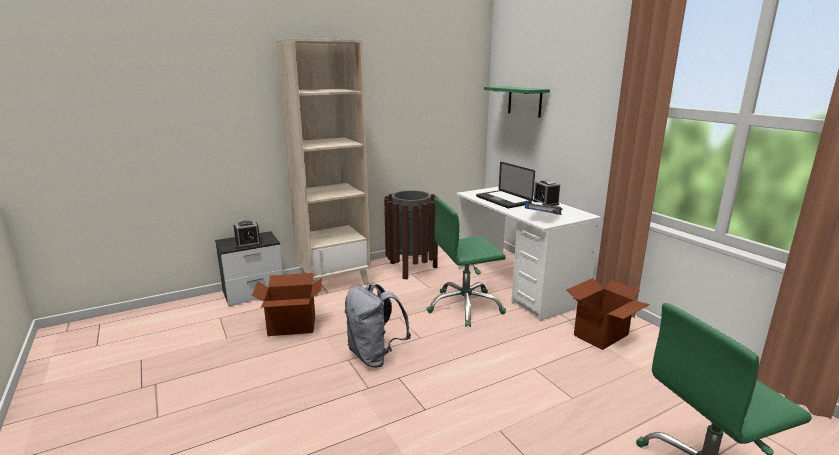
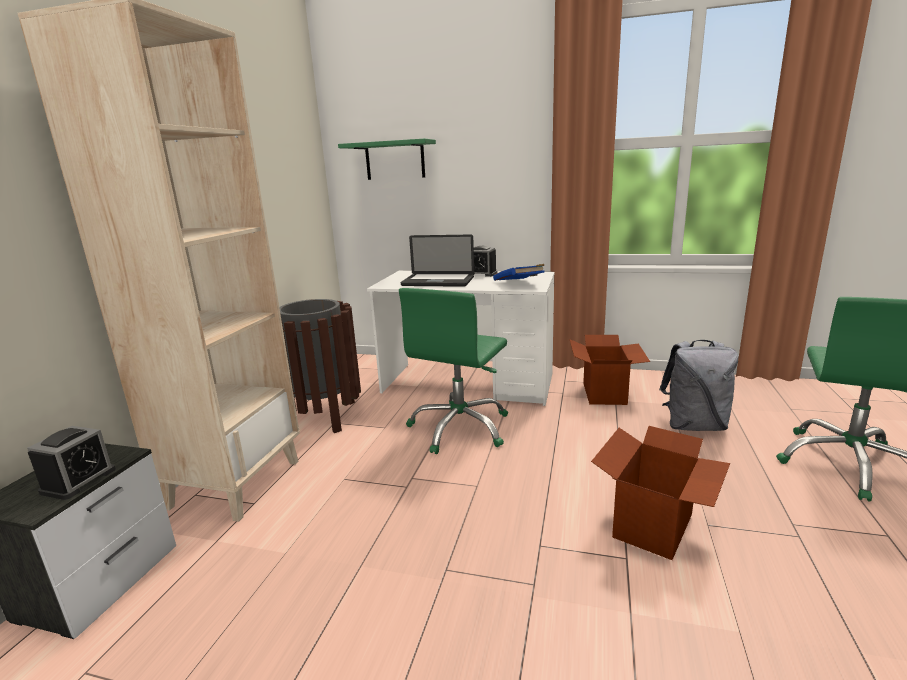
camera: 45 degrees left, 0 degrees up
(292, 326) = (278, 585): cardboard box -> cardboard box (654, 526)
(375, 356) = (470, 541): grey backpack -> grey backpack (694, 425)

